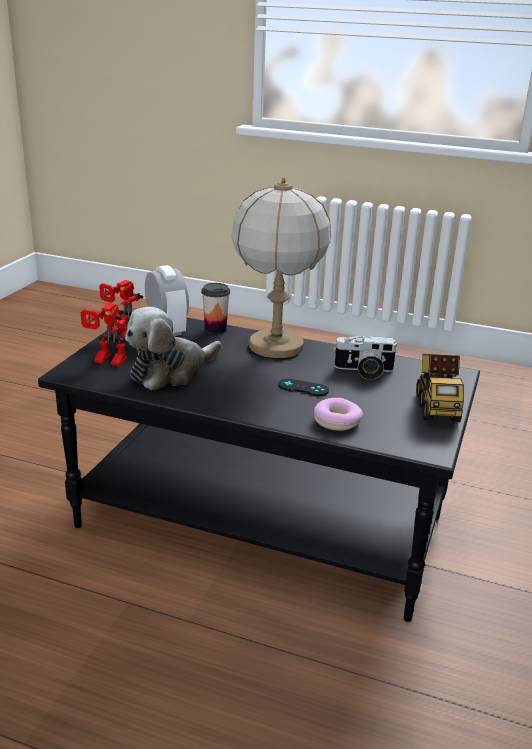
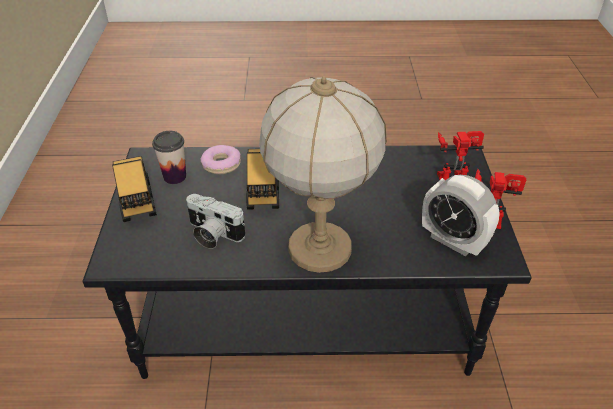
camera: 160 degrees right, 15 degrees up
(170, 371) = (389, 180): plush toy -> none
(215, 329) = (405, 260): cup -> cup (175, 177)
(303, 388) = (263, 194): black game controller -> toy truck
(364, 371) = (212, 234): camera -> camera turned 135 degrees counterclockwise

